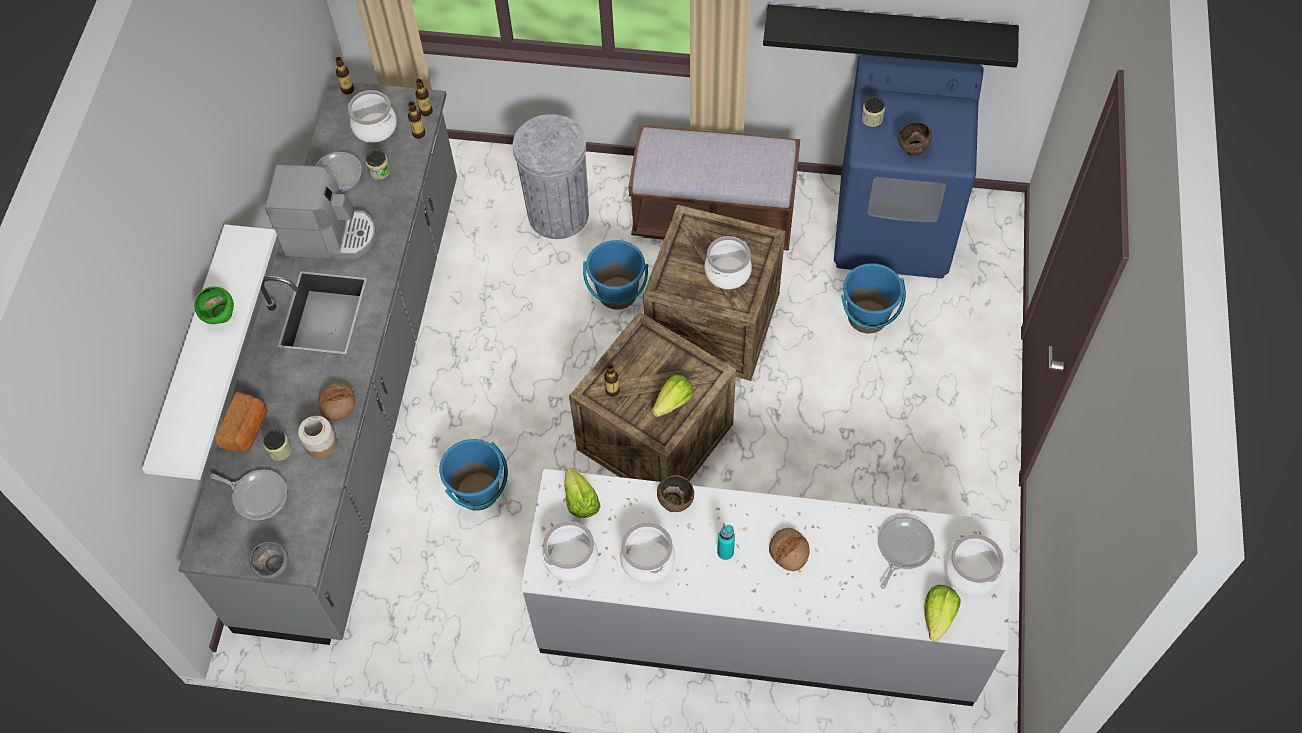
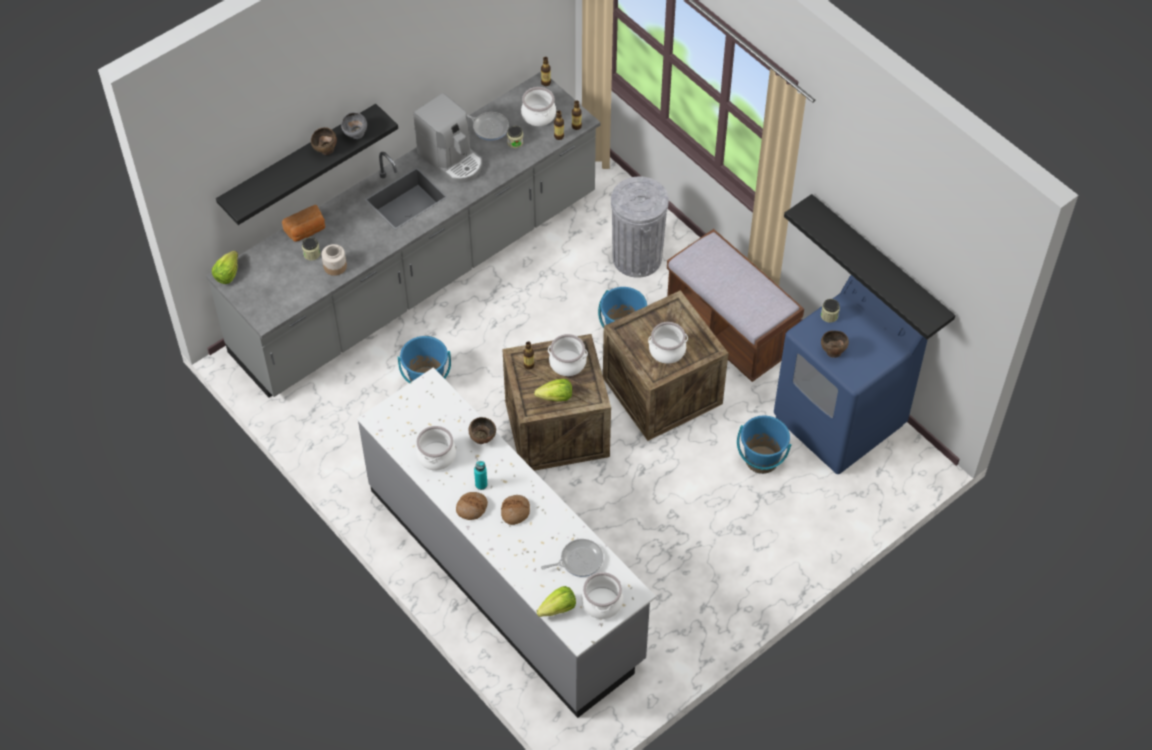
camera: 40 degrees right, 5 degrees down
(192, 354) = (299, 162): white shelf -> black shelf
(221, 317) = (325, 151): green bowl -> brown bowl
(258, 495) = (278, 268): frying pan -> none
(275, 568) = (250, 311): grey bowl -> grey bowl (356, 135)
(337, 404) = (364, 252): bread -> bread (472, 508)
(570, 558) = (398, 423): cooking pot -> cooking pot (567, 362)
(580, 501) = (434, 399): lettuce -> lettuce (227, 274)

